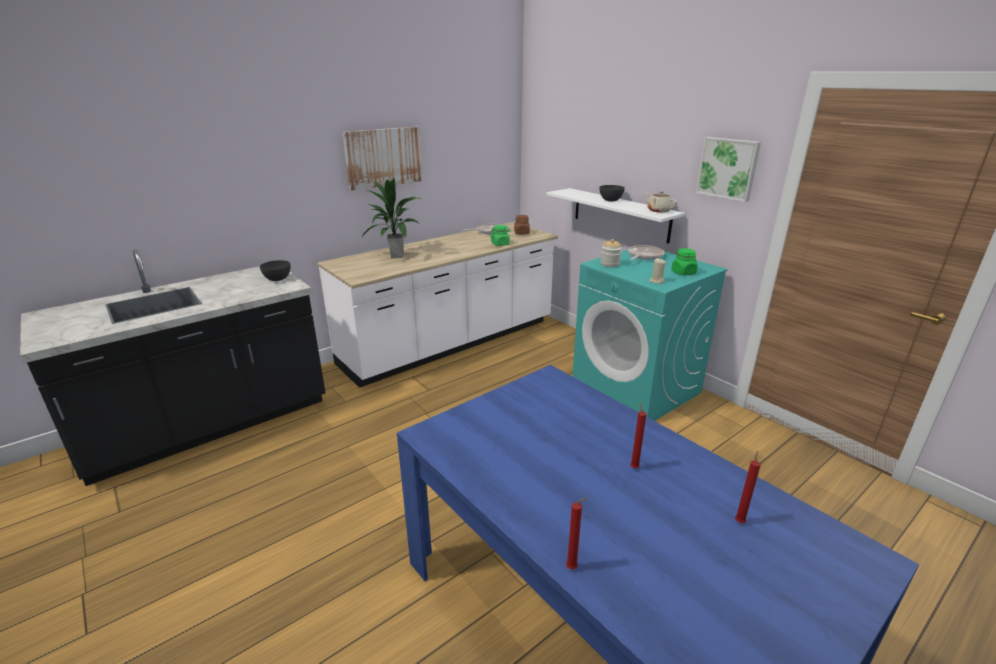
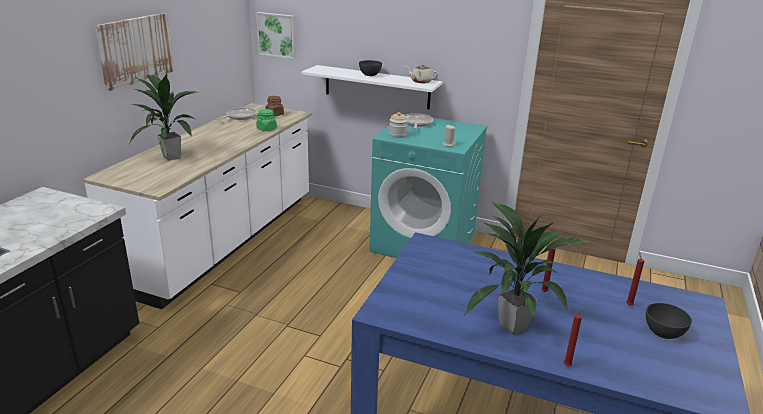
camera: 30 degrees left, 0 degrees up
(277, 279) = (71, 205): grey bowl -> grey bowl (663, 333)
(553, 494) = (512, 325): none -> potted plant
(683, 273) = (460, 134): green jar -> none
(728, 168) = (478, 42): picture -> picture (277, 35)

